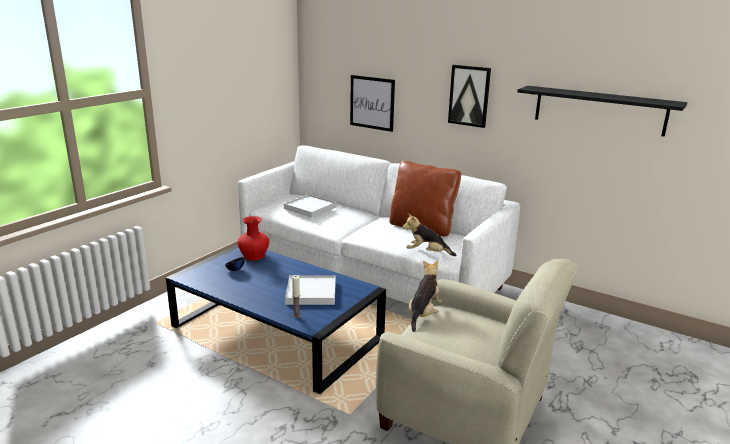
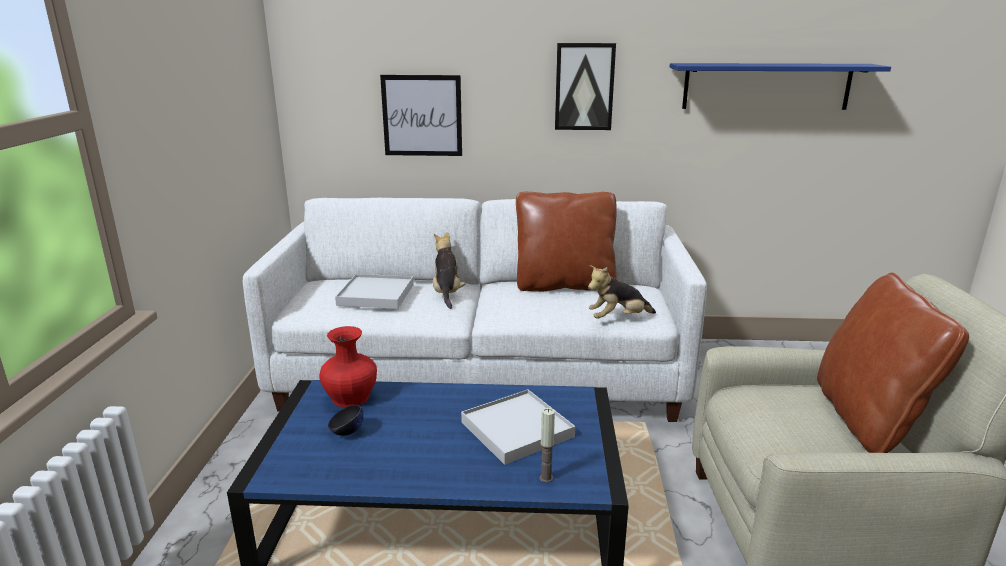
camera: 30 degrees left, 0 degrees up
(423, 314) = (735, 408): plush toy -> plush toy (447, 293)
(491, 343) = (868, 420): none -> brown pillow
(599, 110) = (766, 86): black shelf -> blue shelf

